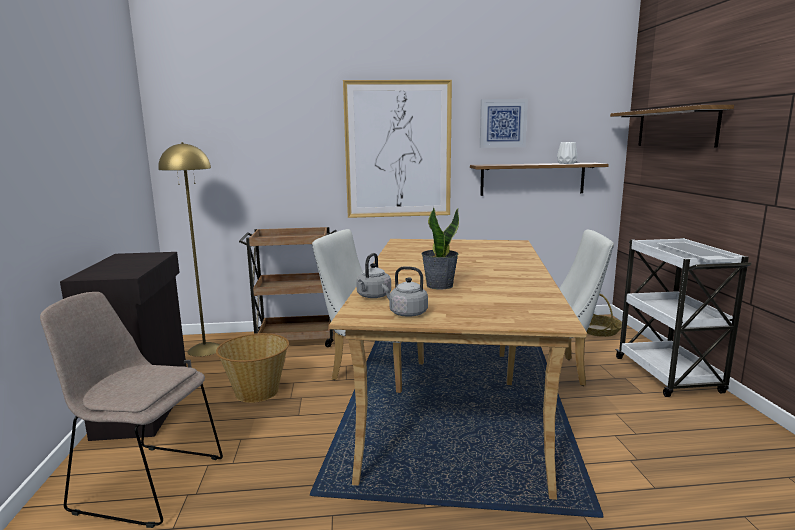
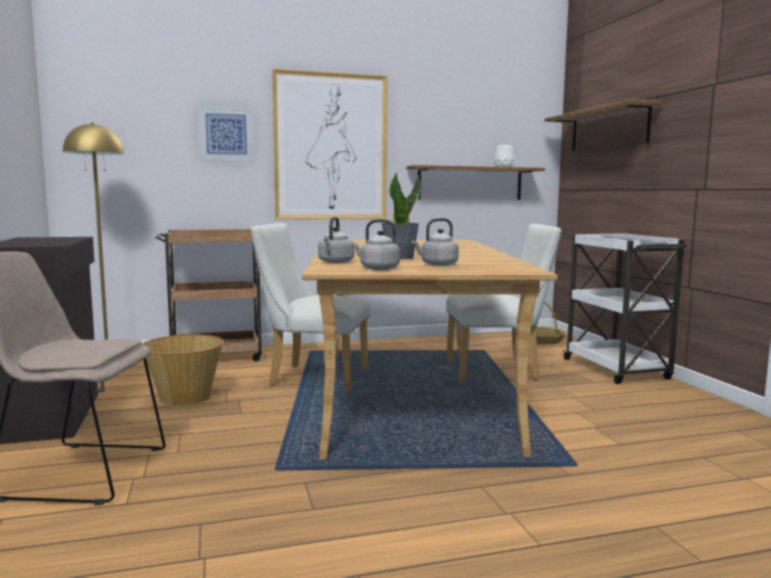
camera: 10 degrees left, 5 degrees down
(469, 304) = (437, 264): none -> grey kettle
(502, 123) = (439, 124): picture -> picture (226, 134)

